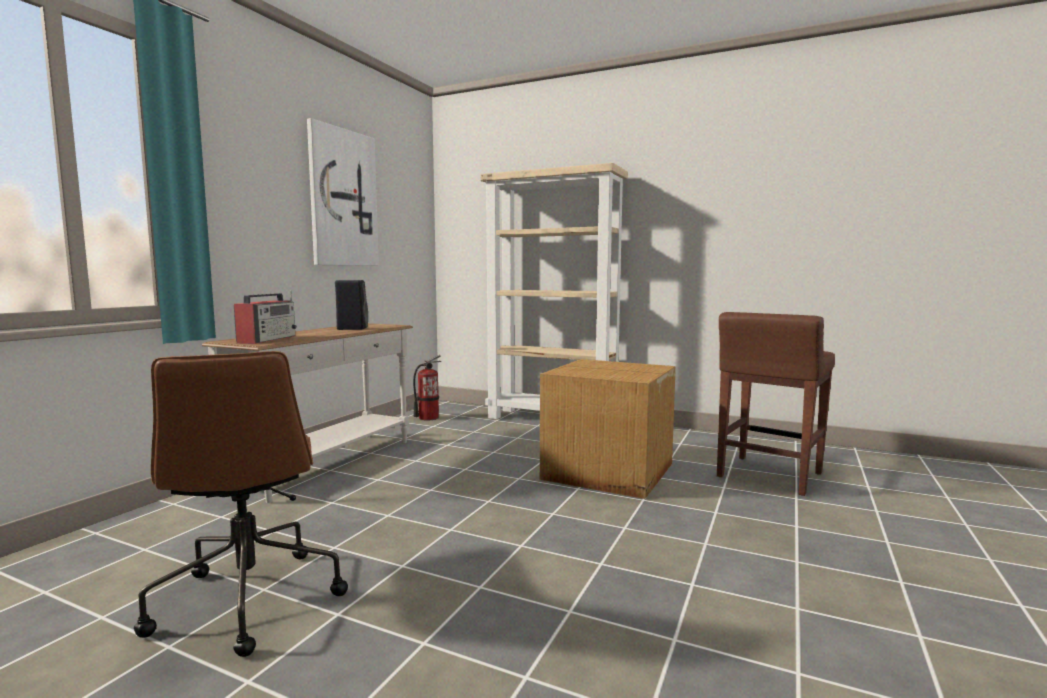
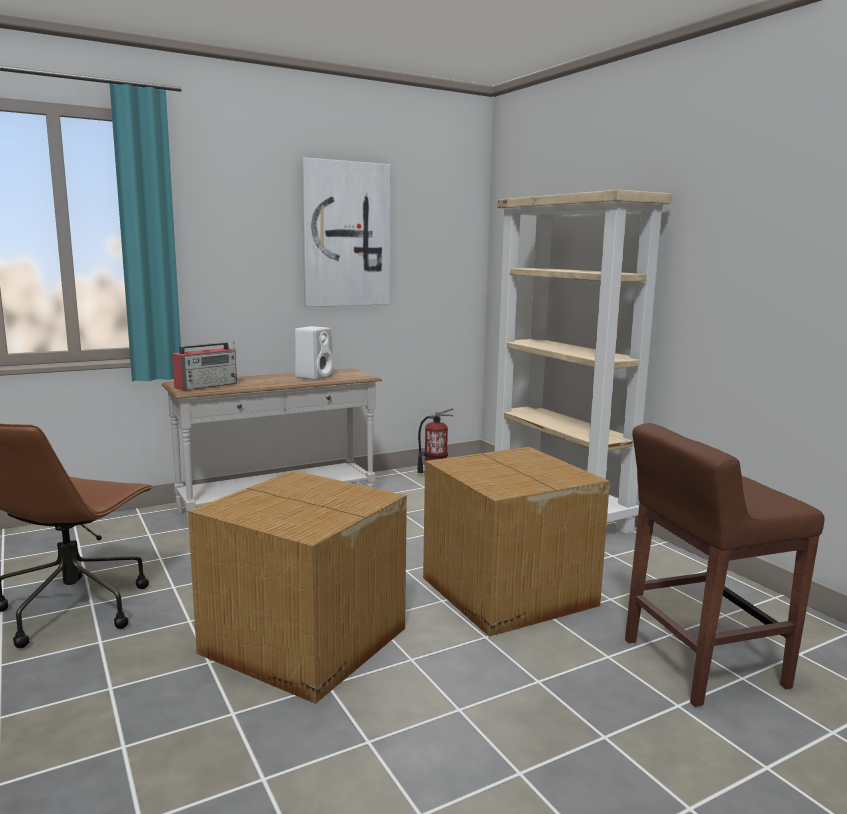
camera: 35 degrees right, 5 degrees up
(352, 328) = (314, 376): black speaker -> white speaker
(532, 544) = (304, 642): none -> cardboard box

